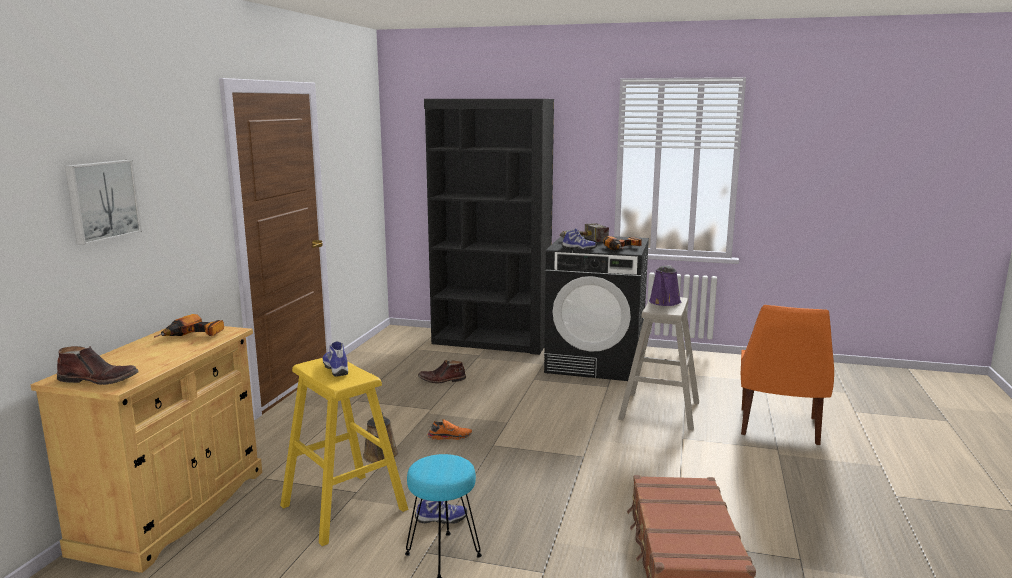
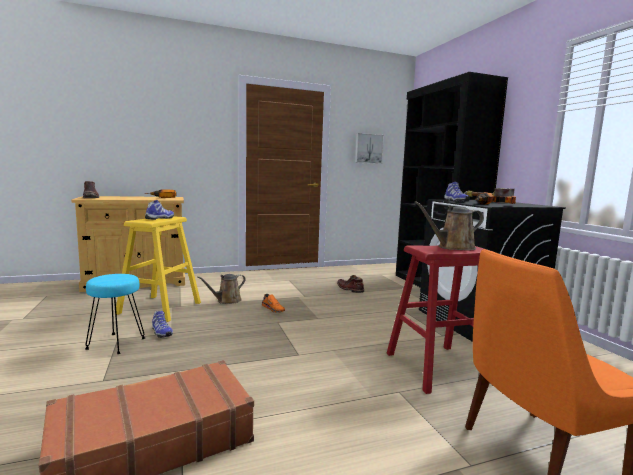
camera: 55 degrees right, 5 degrees down
(101, 200) = (139, 124): picture -> picture (368, 148)
(659, 411) = (437, 367): beige stool -> red stool
(664, 302) = (453, 247): purple watering can -> brown watering can

